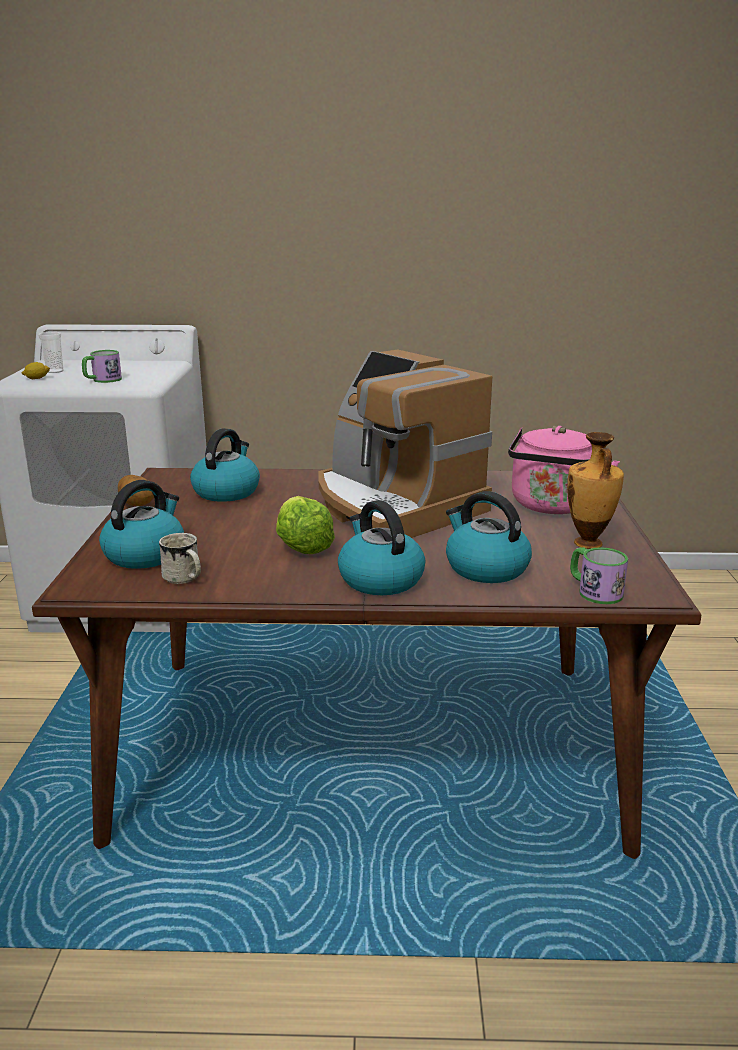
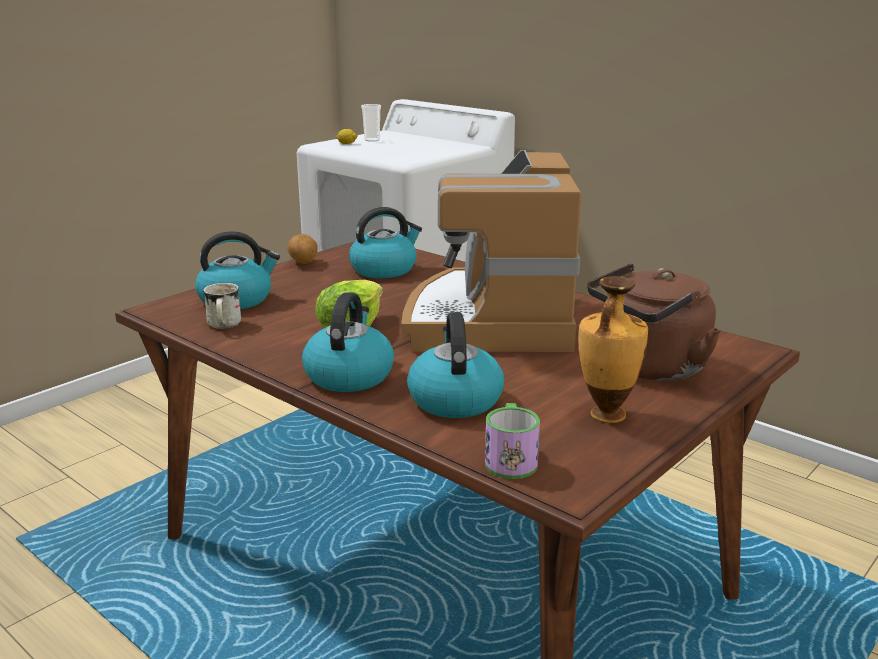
camera: 40 degrees right, 0 degrees up
(102, 380) = (386, 152): mug -> none
(552, 507) = (649, 368): pink kettle -> brown kettle

